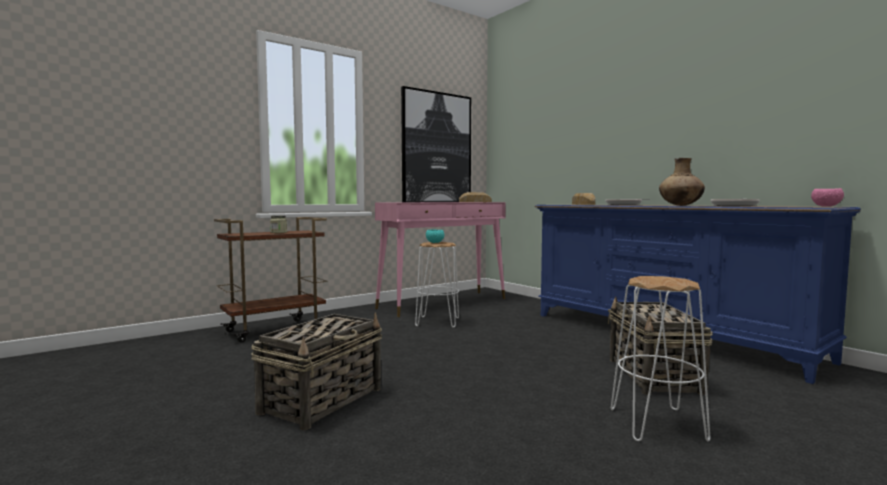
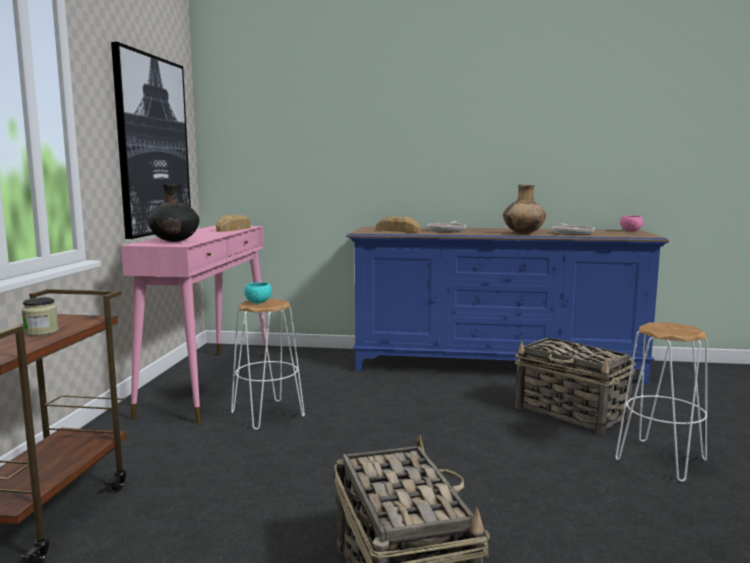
camera: 45 degrees left, 5 degrees up
(406, 202) = (175, 241): none -> black vase

